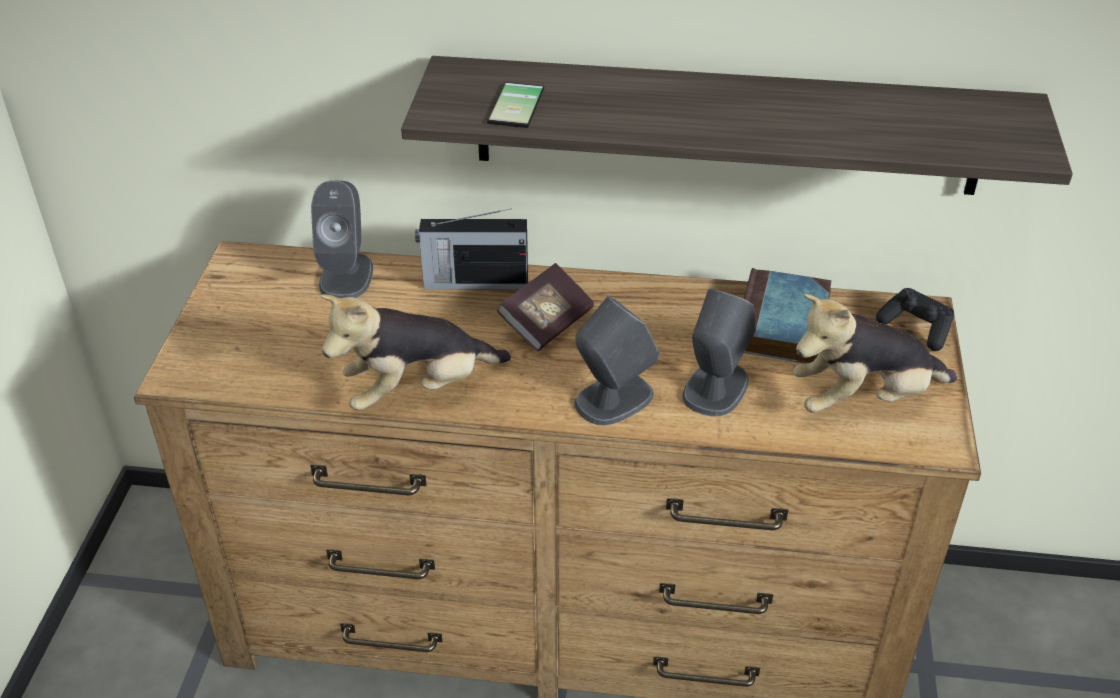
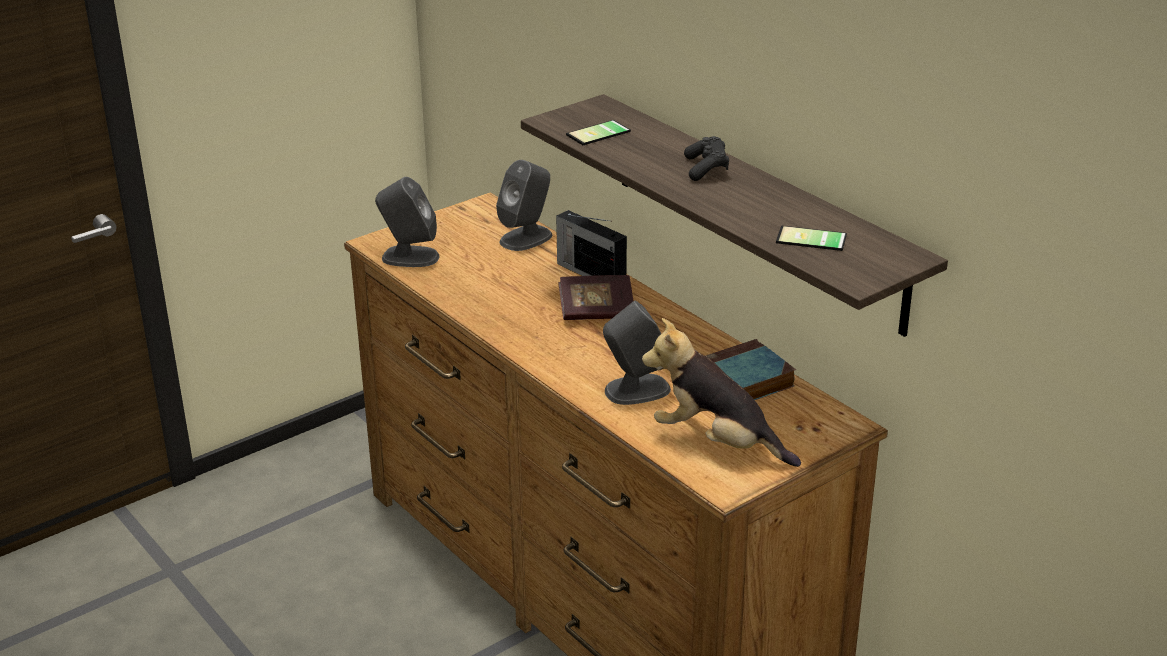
camera: 45 degrees right, 10 degrees down
(417, 390) = (475, 307): plush toy -> none
(613, 399) = (569, 364): grey speaker -> grey speaker (409, 257)
(916, 328) = (825, 430): black game controller -> black game controller (706, 169)
(924, 131) = (810, 240): none -> phone

